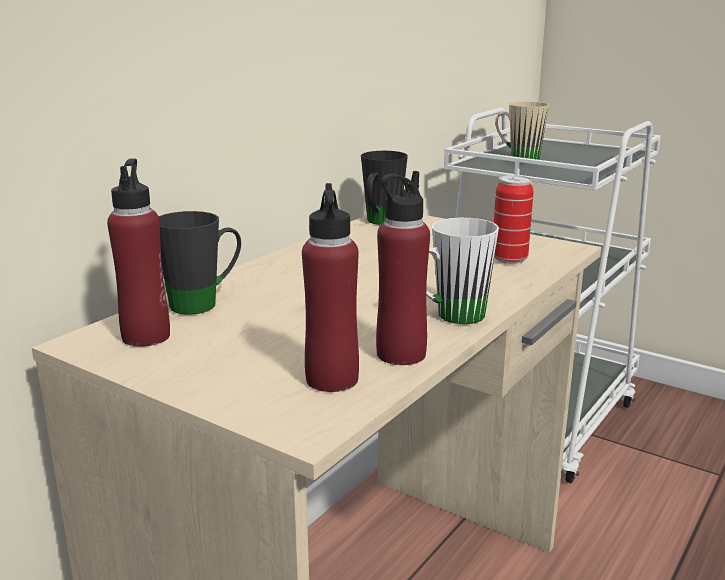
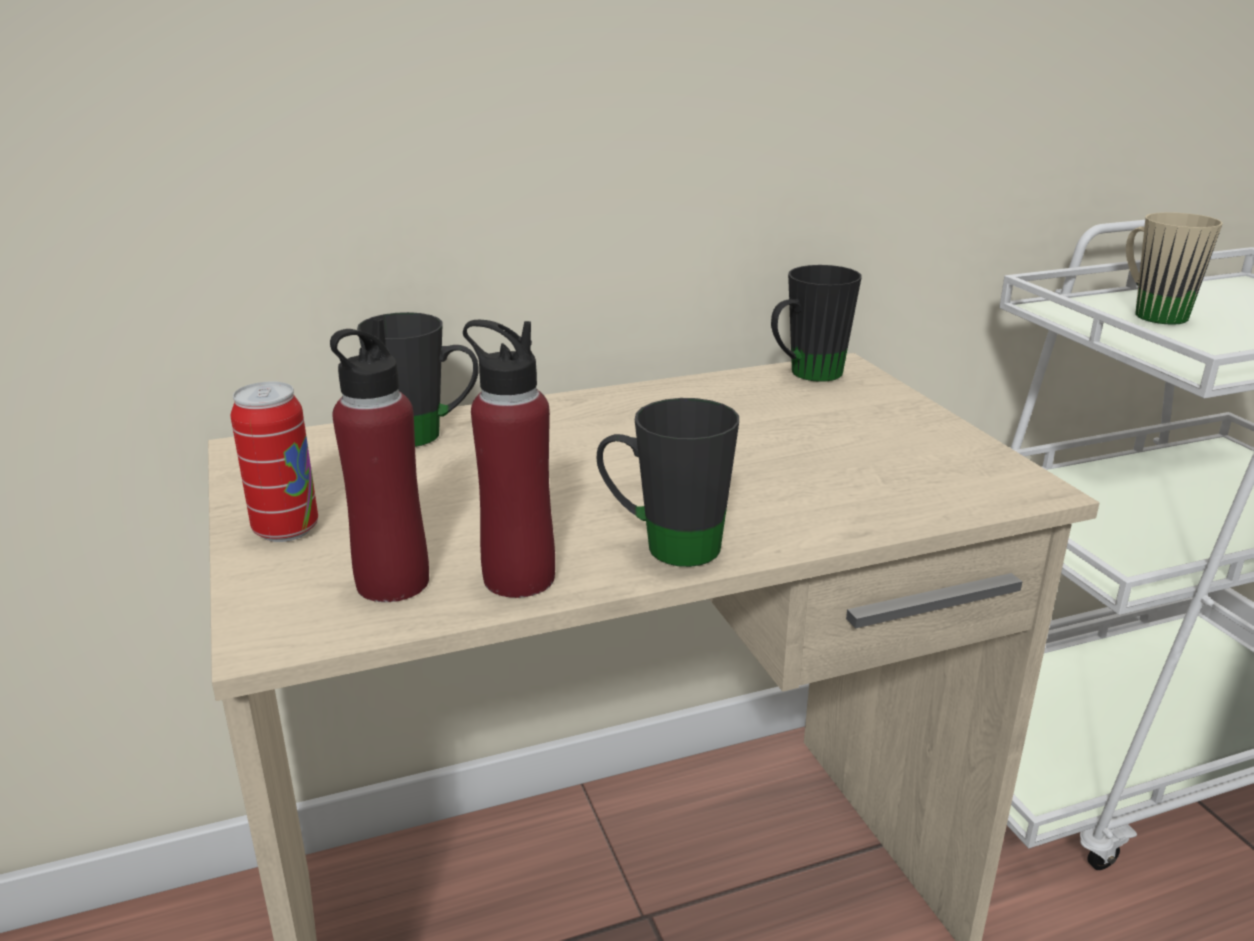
camera: 35 degrees right, 5 degrees up
(146, 336) = (311, 460): red bottle -> none
(449, 317) = (664, 546): white mug -> black mug
(509, 259) = (900, 482): can -> can (286, 529)

